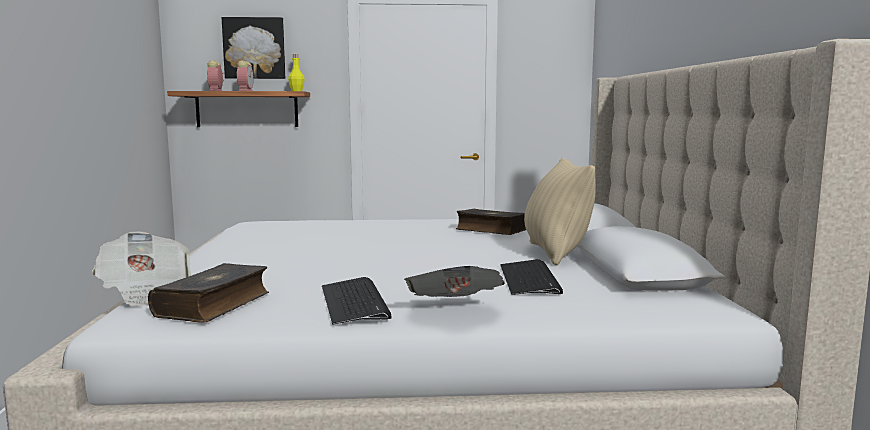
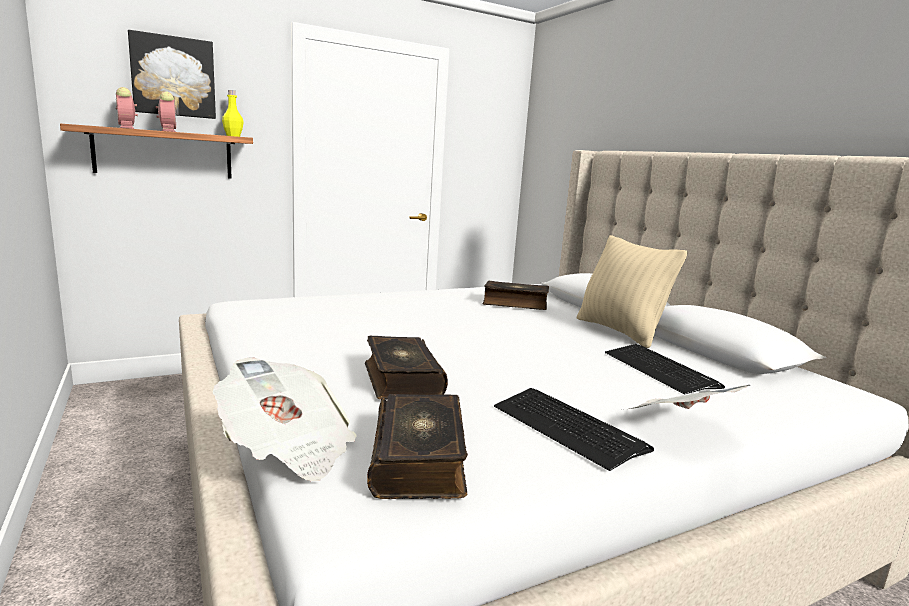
camera: 25 degrees left, 5 degrees up
(284, 268) = (401, 379): none -> book

